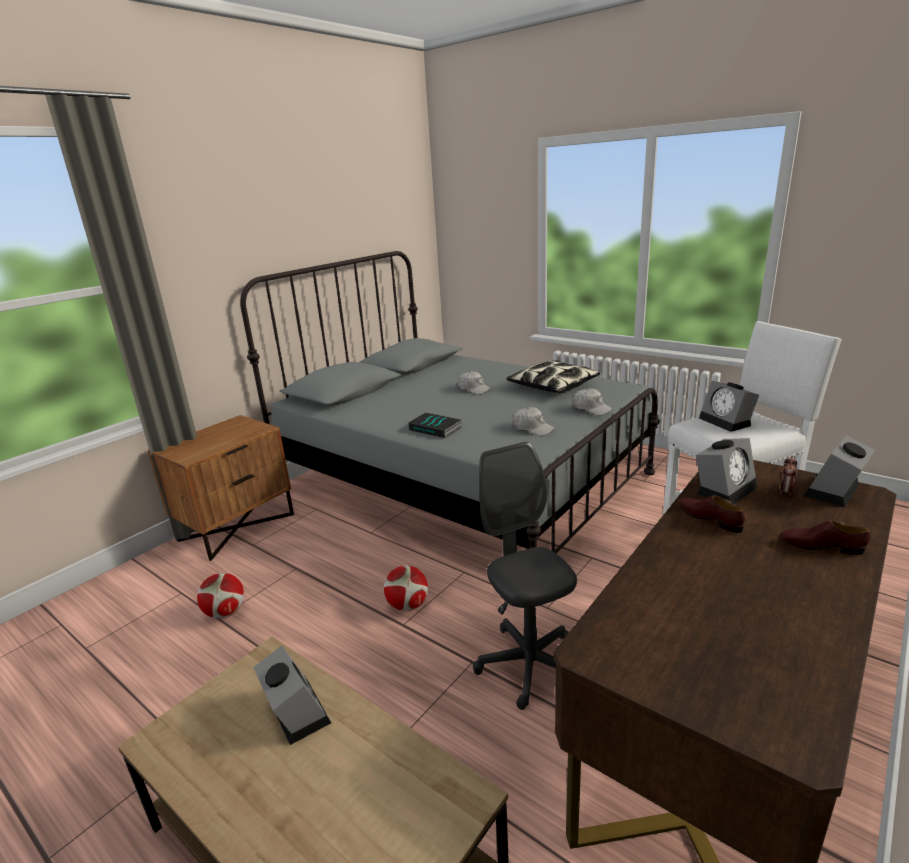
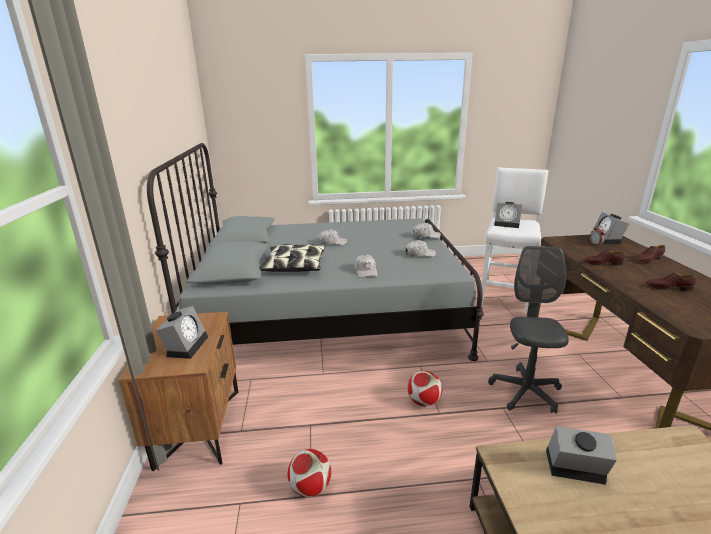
camera: 45 degrees left, 0 degrees up
(436, 428) = (366, 271): book -> white cap
(528, 664) = (525, 392): grey office chair -> grey office chair turned 75 degrees clockwise
(552, 386) = (376, 229): pillow -> pillow (294, 266)
(721, 592) = (668, 288): none -> brown shoe
(725, 488) = (578, 250): alarm clock -> alarm clock (186, 345)

